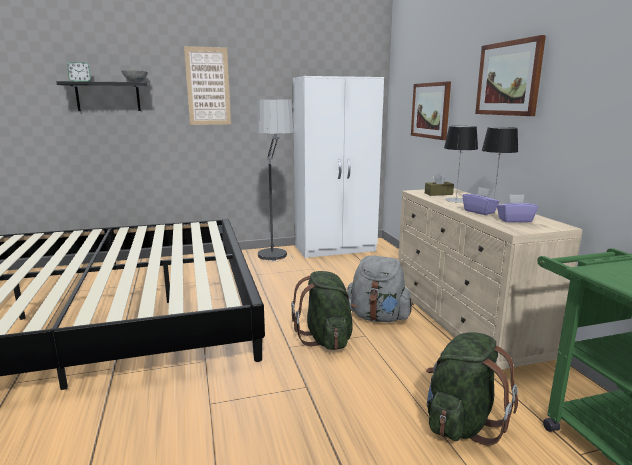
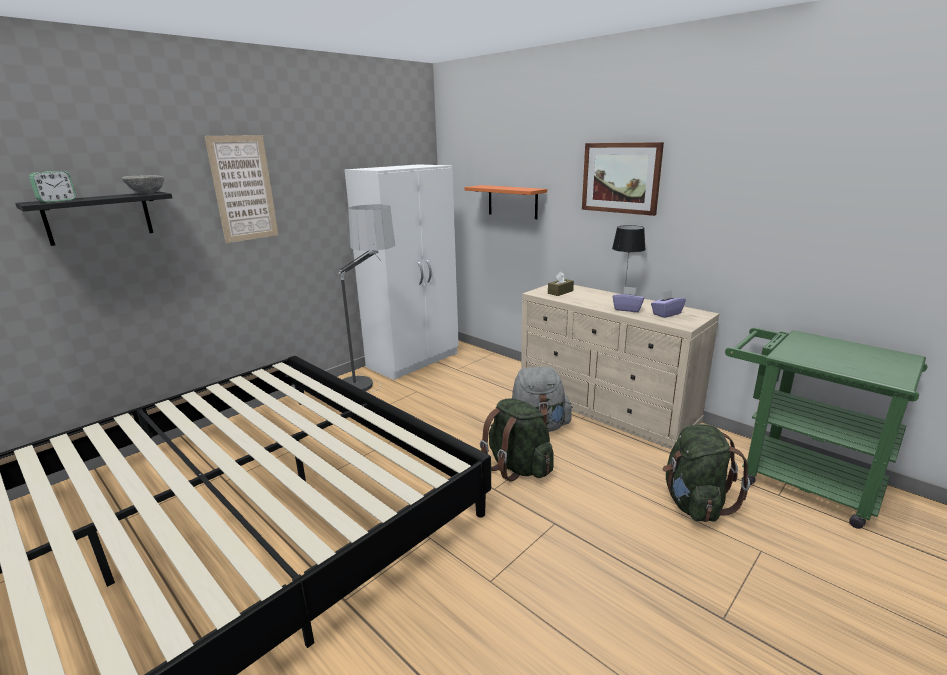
camera: 30 degrees left, 5 degrees up
(430, 110) = (512, 201): picture -> orange shelf
(456, 200) = (587, 298): table lamp -> none

